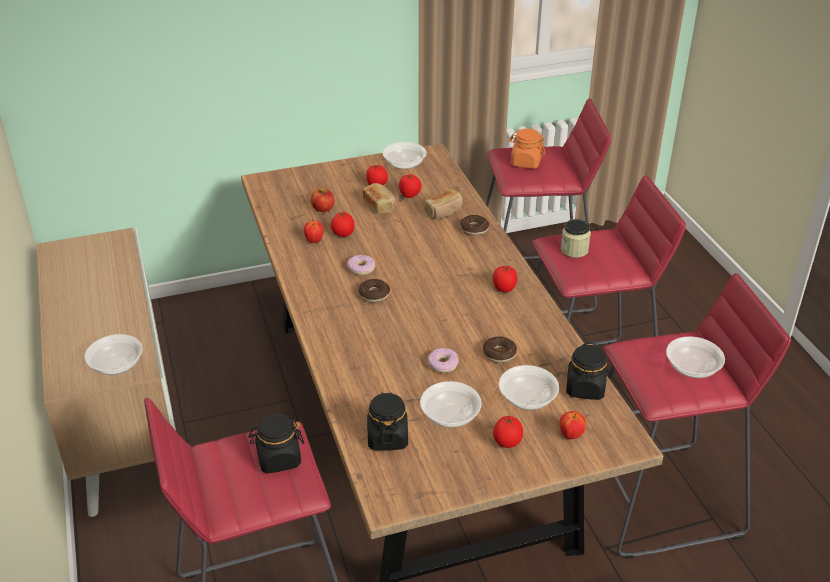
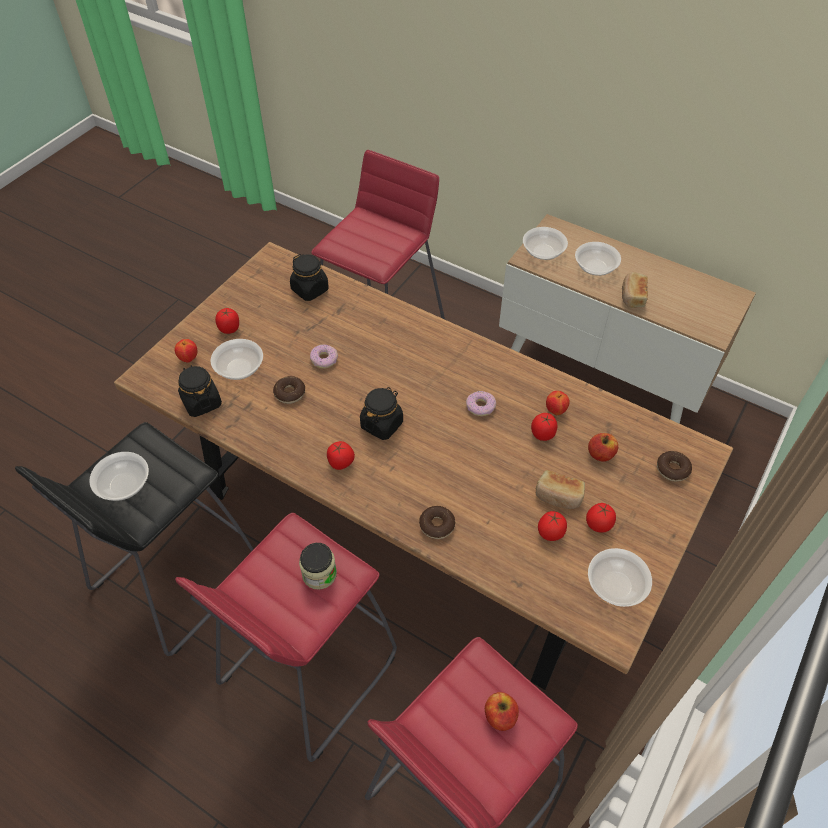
camera: 140 degrees right, 15 degrees up
(278, 459) = (364, 250): black jar -> black jar (382, 424)
(374, 295) = (439, 387): donut -> donut (672, 469)
(444, 212) = (491, 531): bread -> bread (632, 296)
(450, 415) = (283, 325): bowl -> bowl (595, 267)
(525, 162) = (500, 716): orange jar -> apple
(660, 500) = (174, 577): red stool -> black stool

